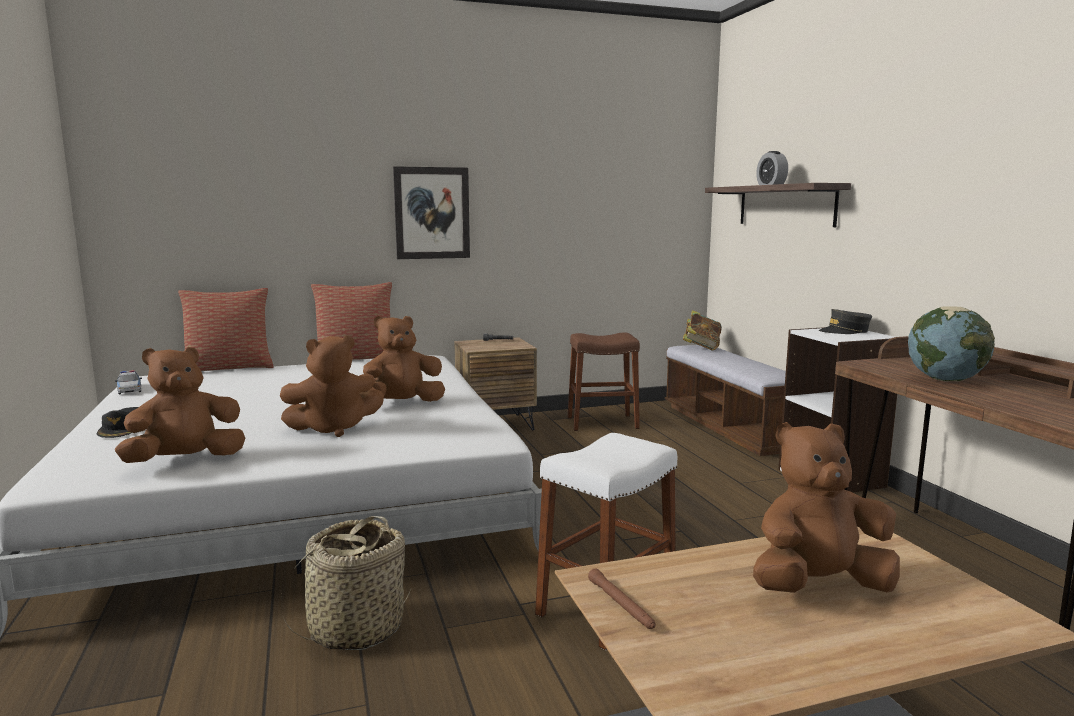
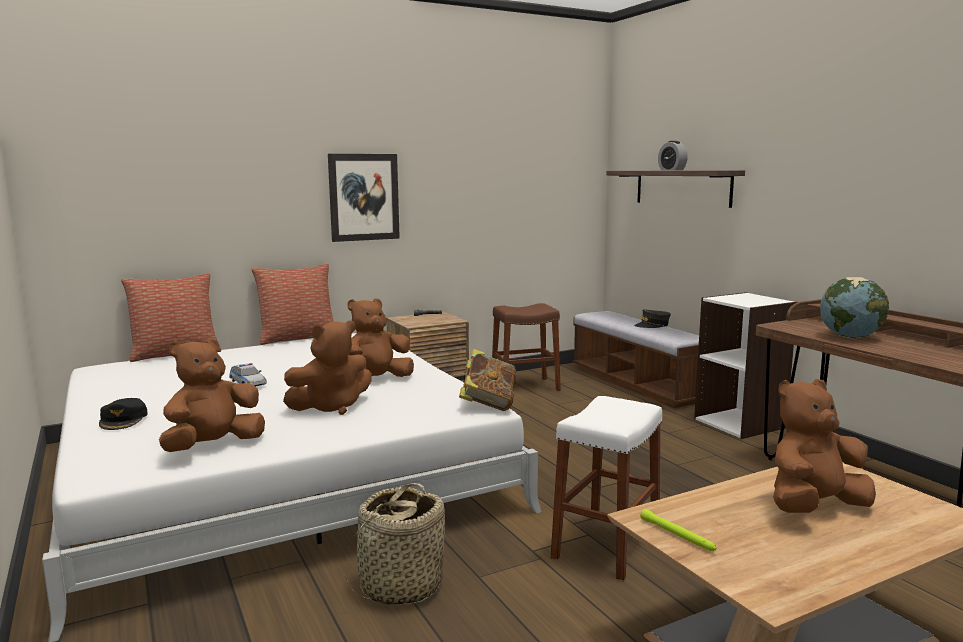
camera: 10 degrees left, 0 degrees up
(129, 389) = (90, 381): toy car -> toy car (248, 383)
(621, 605) = (677, 535): brown flashlight -> green flashlight
(701, 347) = (605, 313): book -> book (488, 404)
(845, 331) = (748, 297): grey cap -> grey cap (652, 325)

